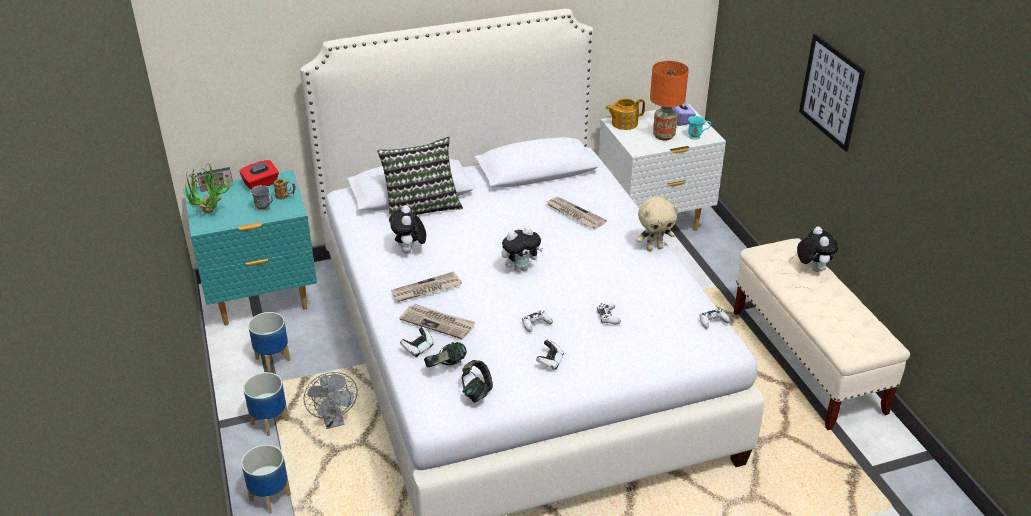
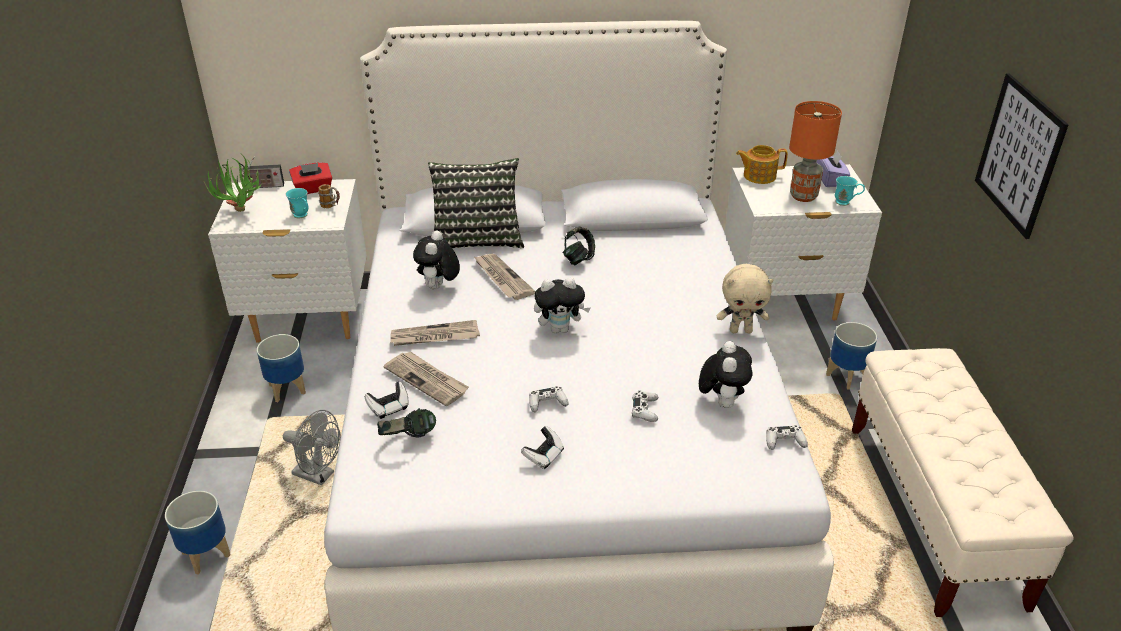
camera: 15 degrees right, 0 degrees up
(262, 300) = (308, 321): turquoise nightstand -> white nightstand
(265, 209) = (302, 216): grey mug -> turquoise mug
(270, 422) = (250, 462): planter -> planter (846, 377)
(334, 421) = (319, 475): grey fan -> grey fan turned 60 degrees counterclockwise
(476, 392) = (431, 480): headphones -> headphones (578, 258)
(574, 214) = (655, 274): newspaper -> newspaper (502, 278)
(812, 268) = (958, 392): plush toy -> plush toy (721, 402)

